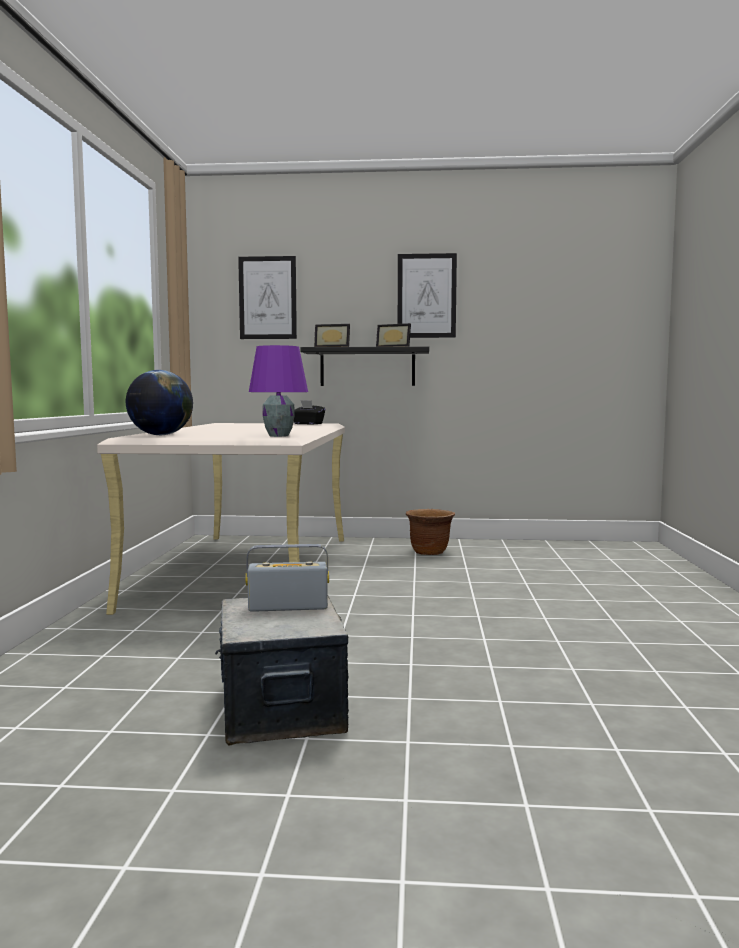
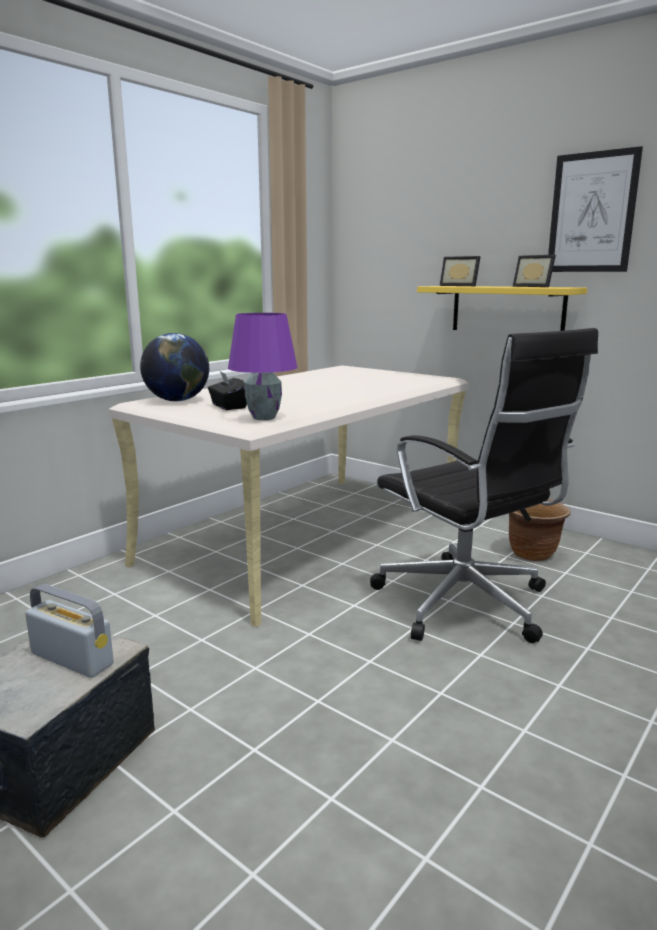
camera: 35 degrees right, 10 degrees up
(267, 298) = (405, 224): picture -> none
(308, 424) = (416, 378): black tissue box -> black tissue box (228, 406)
(367, 367) = (507, 309): black shelf -> yellow shelf
(428, 580) = (466, 605): none -> black office chair

